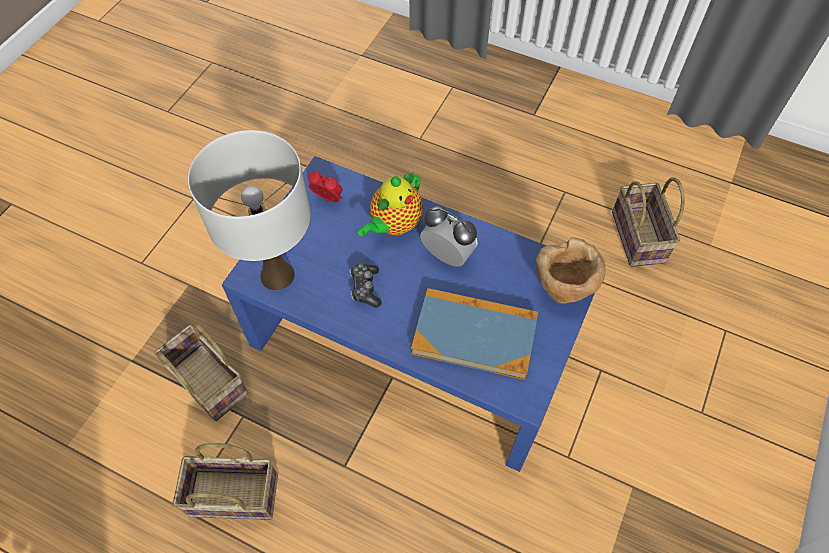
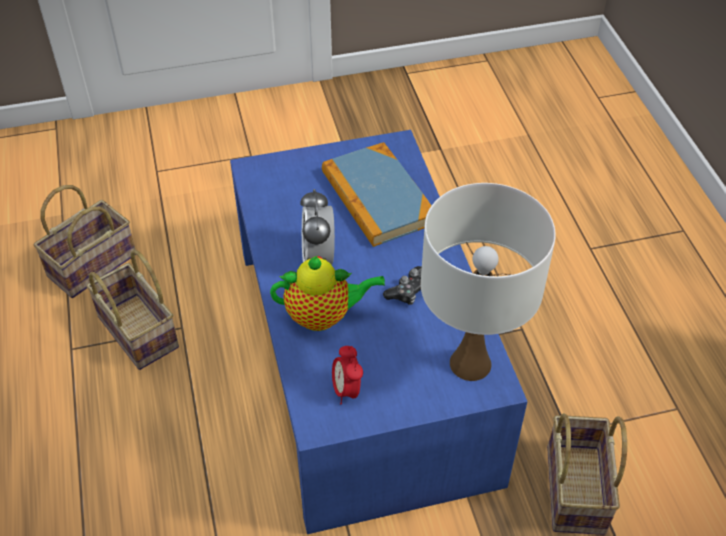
camera: 130 degrees left, 10 degrees down
(231, 497) = (630, 383): basket -> basket (141, 332)
(563, 287) = (276, 172): brown bowl -> none

